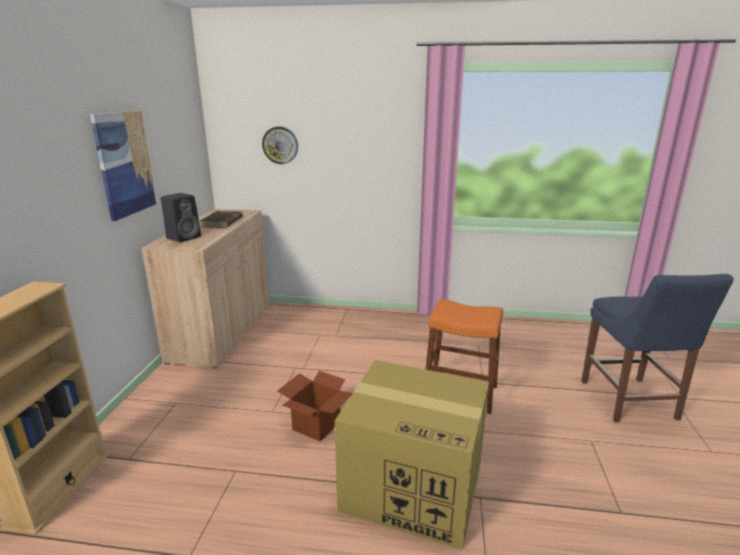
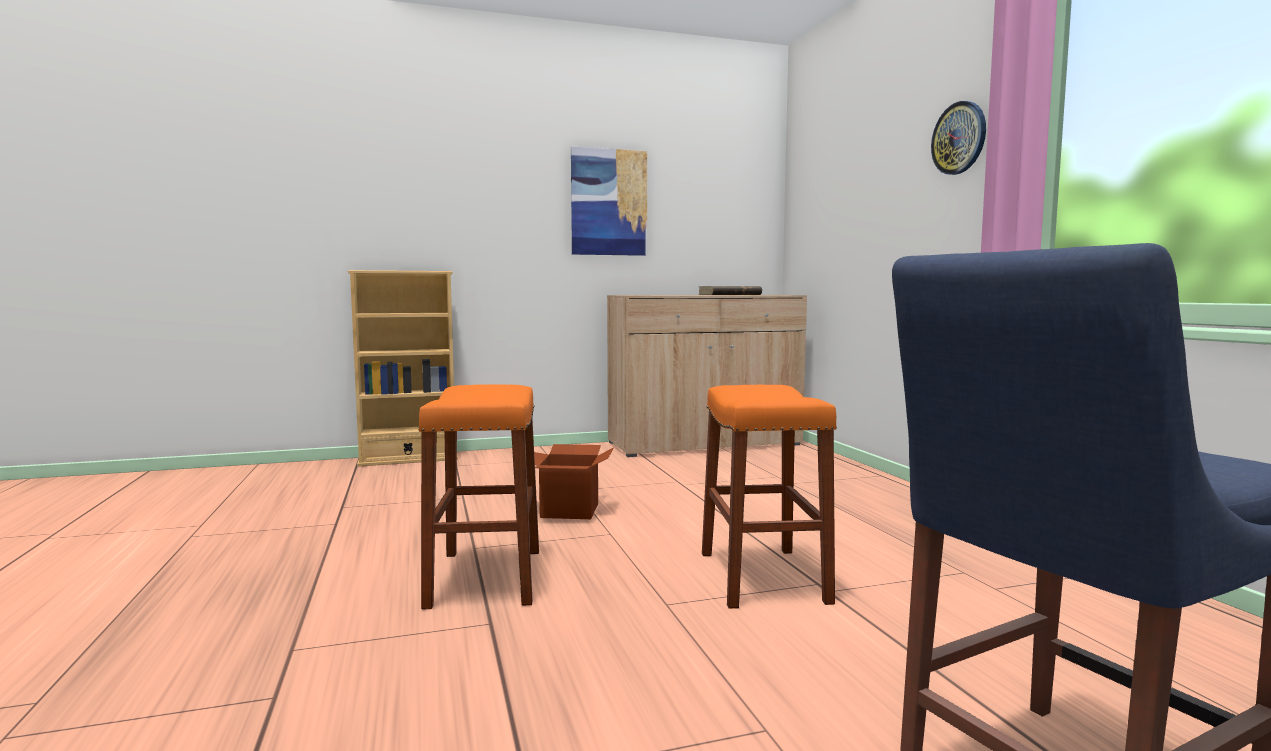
camera: 65 degrees right, 15 degrees down
(184, 237) = (656, 294): black speaker -> none
(280, 145) = (839, 197): wall clock -> wall clock (959, 138)
(414, 487) = (486, 577): cardboard box -> orange stool

